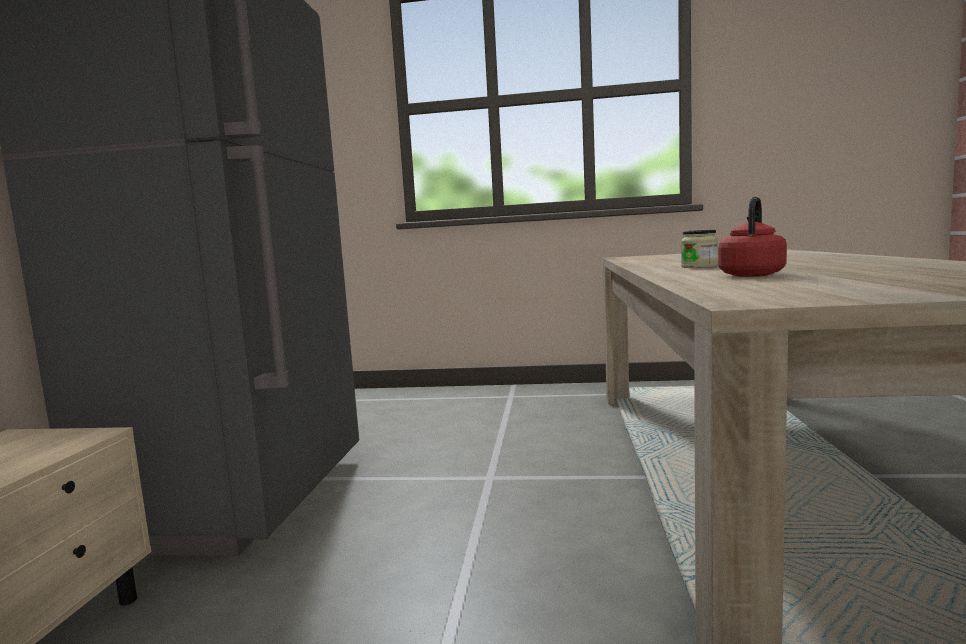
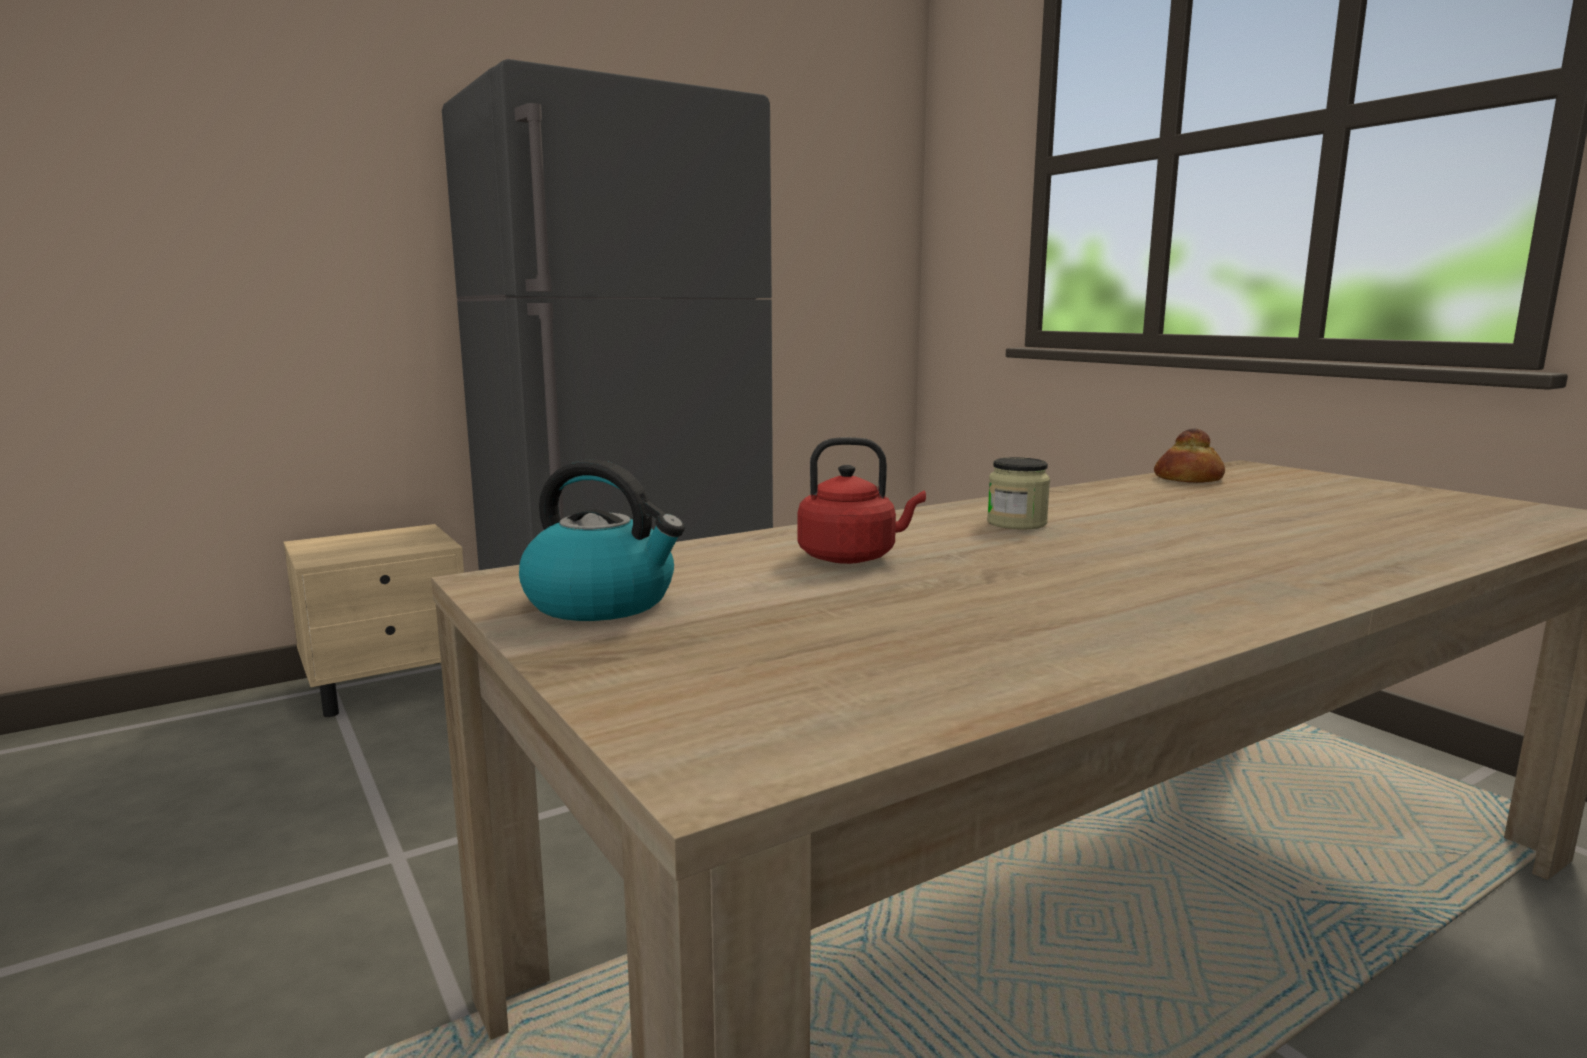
camera: 50 degrees right, 5 degrees up
(634, 259) = (1189, 479): none -> bread
(836, 291) = (603, 602): none -> kettle

